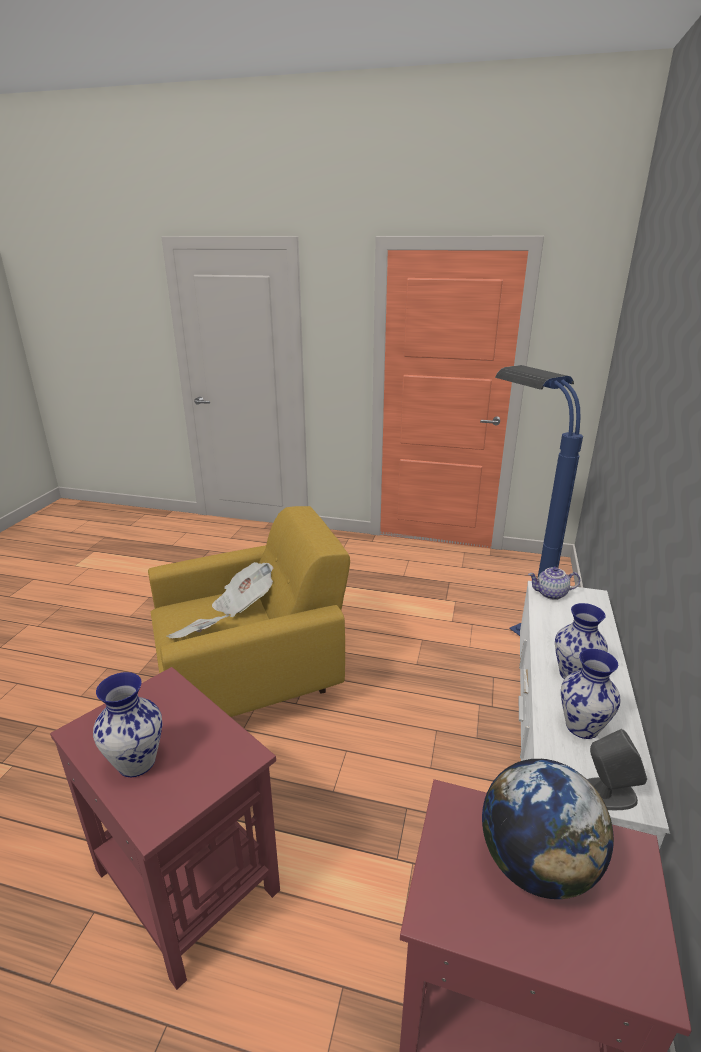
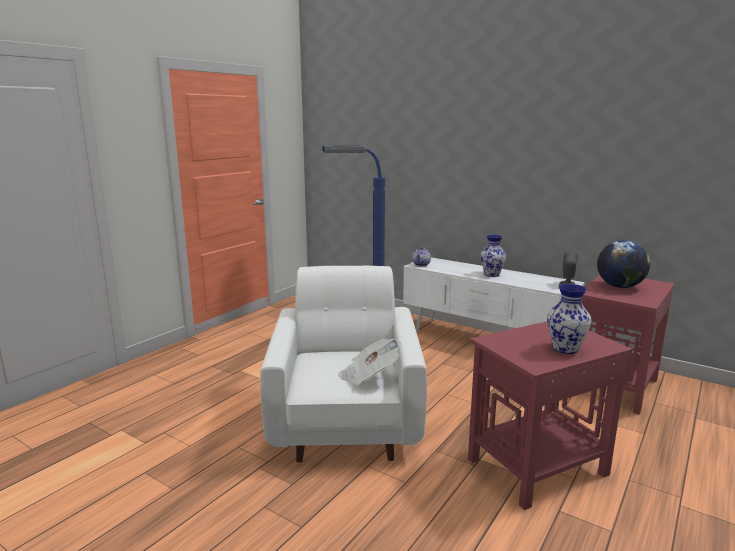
camera: 70 degrees left, 10 degrees down
(244, 603) = (327, 355): newspaper -> none
(252, 677) = (346, 419): yellow armchair -> white armchair
(582, 726) = (527, 280): vase -> none

